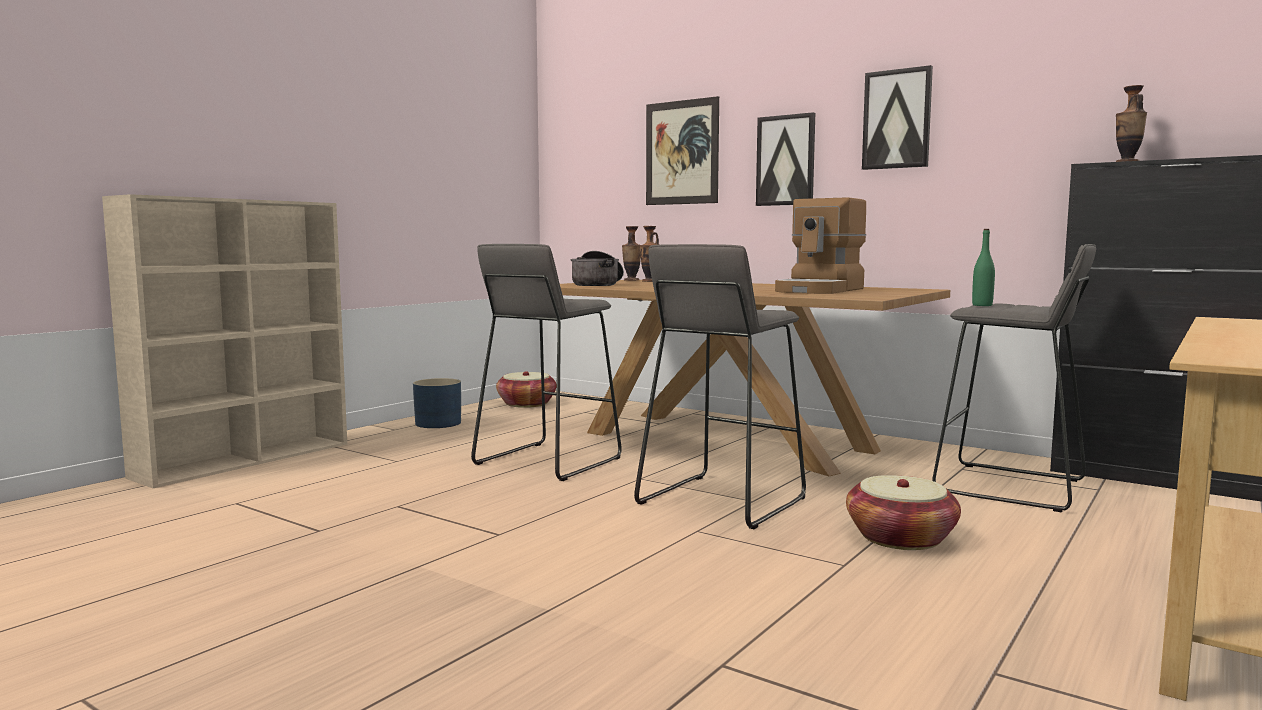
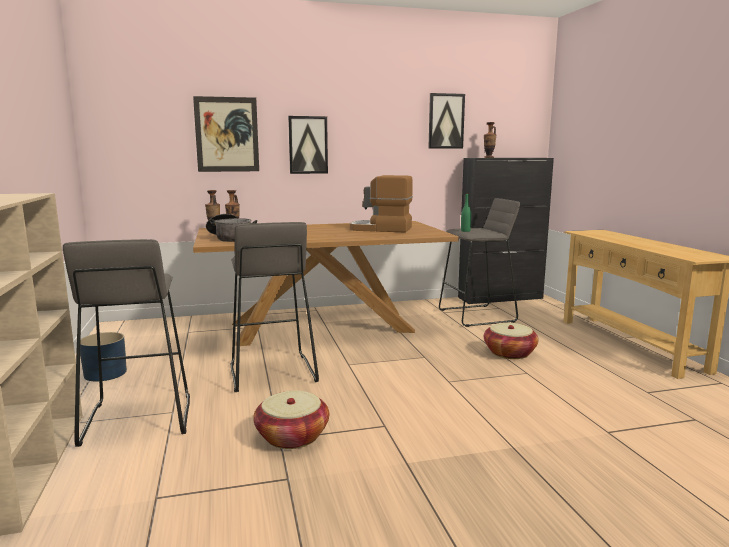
camera: 50 degrees left, 5 degrees up
(526, 404) = (127, 337): basket -> basket (292, 436)
(721, 501) = (414, 362): grey stool -> grey stool (137, 419)
(821, 290) = (381, 229): coffee machine -> coffee machine turned 120 degrees clockwise
(897, 119) = (375, 125): picture -> picture (446, 121)

